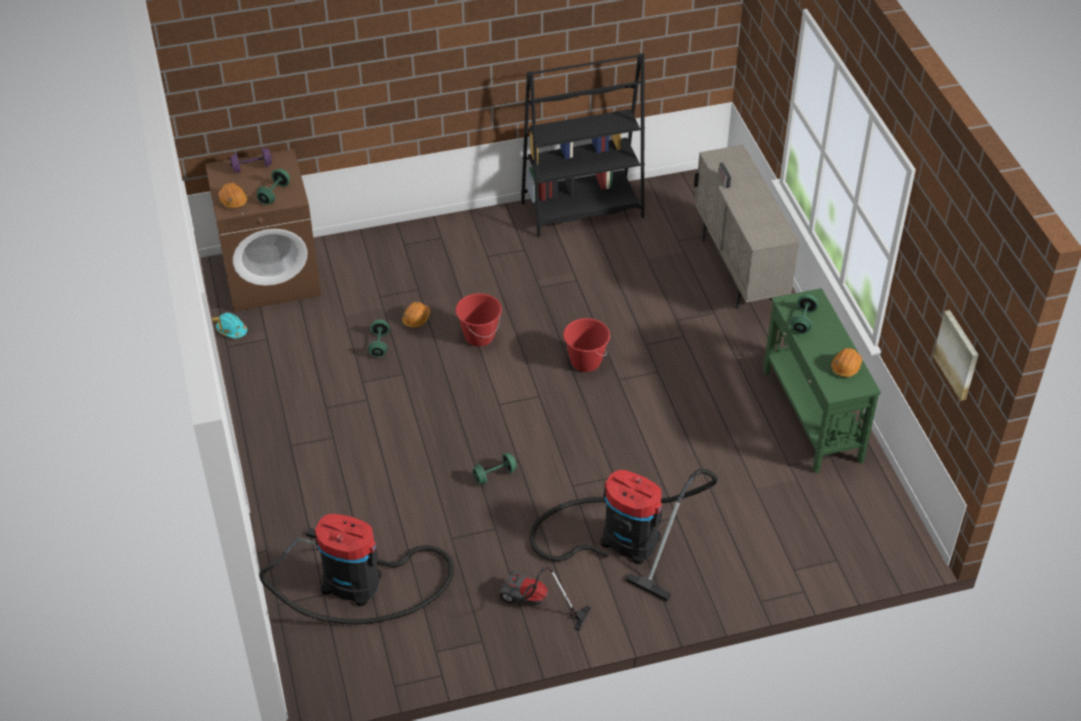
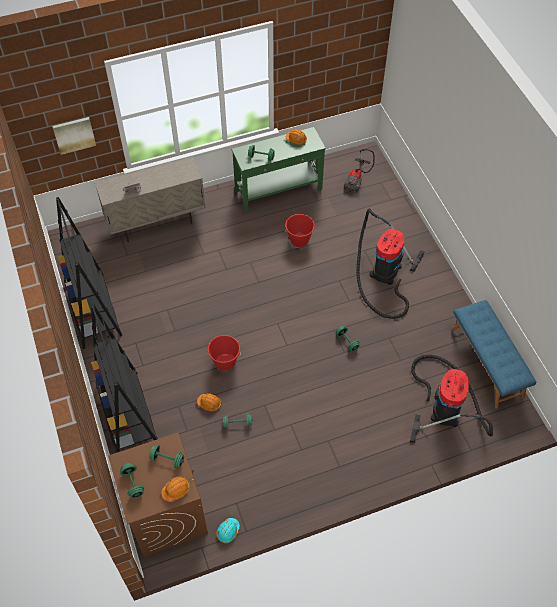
camera: 95 degrees left, 10 degrees up
(252, 167) = (133, 483): purple dumbbell -> green dumbbell
(414, 243) = (127, 415): none -> black bookcase
(427, 655) = (487, 363): none -> blue bench
(535, 604) = (439, 313): vacuum cleaner -> vacuum cleaner (357, 179)
(585, 362) = (244, 300): red bucket -> red bucket (299, 240)
(957, 354) = (350, 55): picture -> picture (74, 134)

